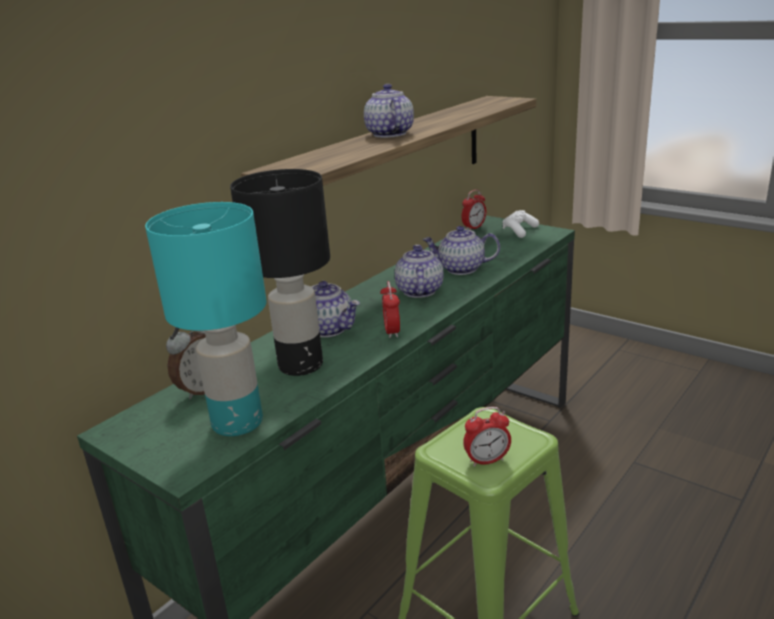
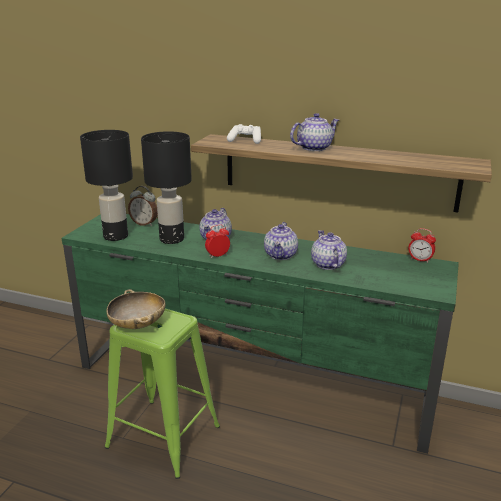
camera: 70 degrees right, 0 degrees up
(239, 422) = (116, 236): turquoise table lamp -> black table lamp
(418, 291) = (281, 255): teapot -> teapot turned 120 degrees clockwise
(487, 460) = (138, 324): alarm clock -> beige bowl
(519, 231) = (428, 279): white game controller -> white game controller (245, 140)

